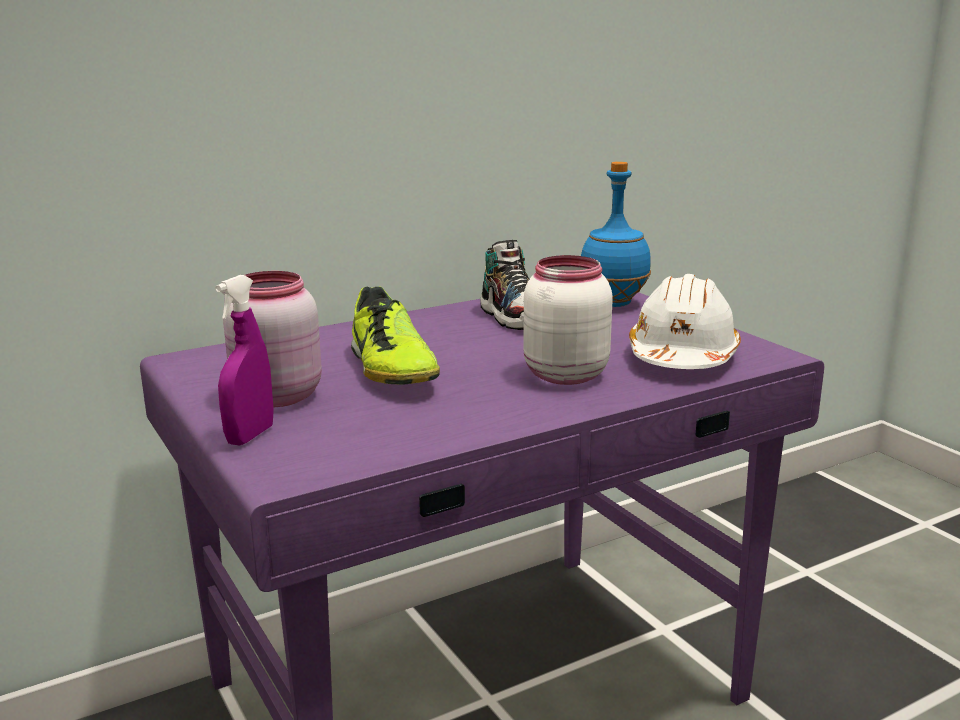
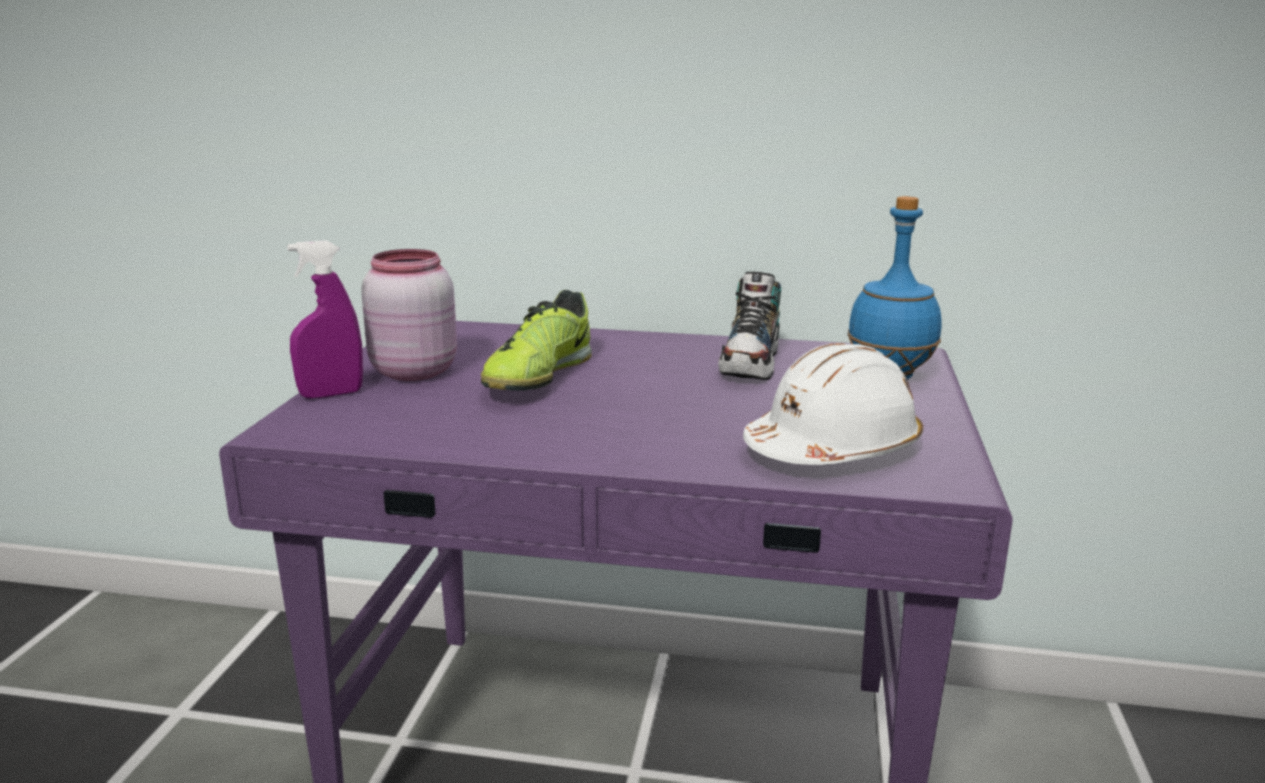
camera: 40 degrees right, 0 degrees up
(563, 375) = (668, 427): white jar -> none

